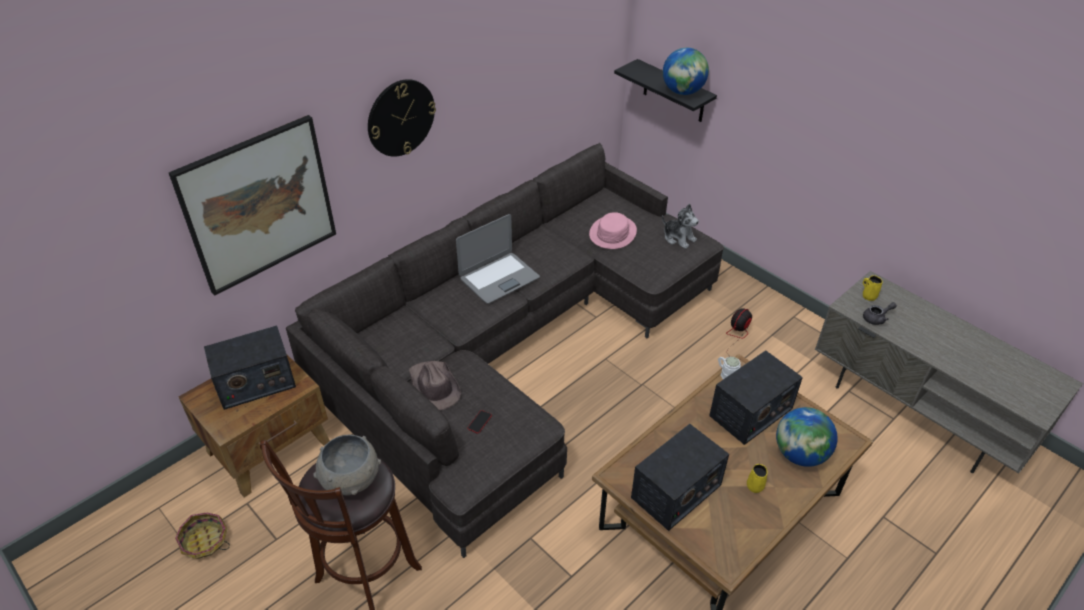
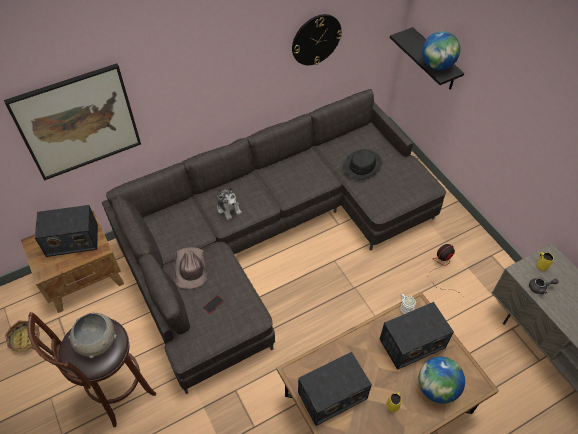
camera: 15 degrees right, 10 degrees up
(400, 118) = (196, 66): wall clock -> wall clock (316, 39)
(499, 278) = (265, 188): laptop -> none
(613, 233) = (362, 165): pink hat -> black hat
(678, 238) = (412, 179): plush toy -> plush toy (229, 208)

